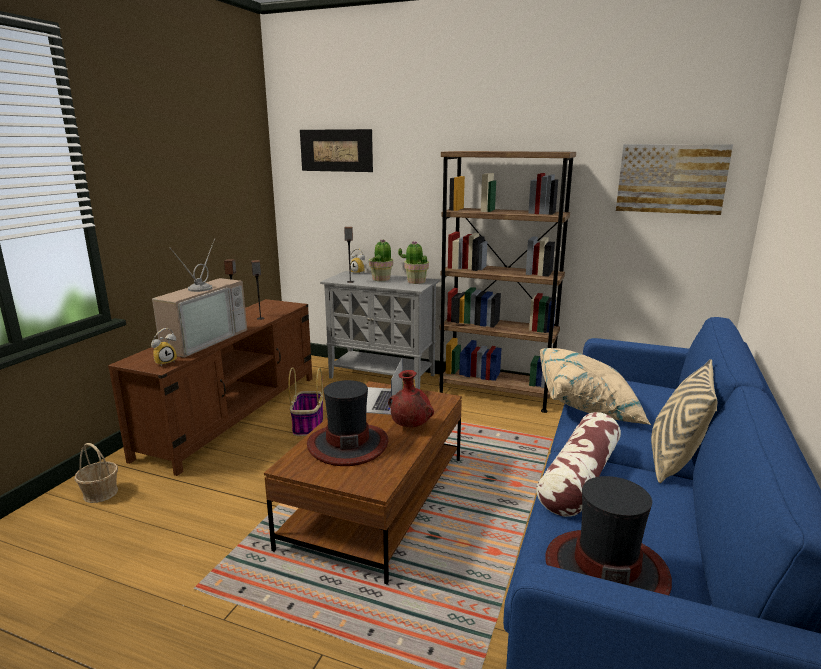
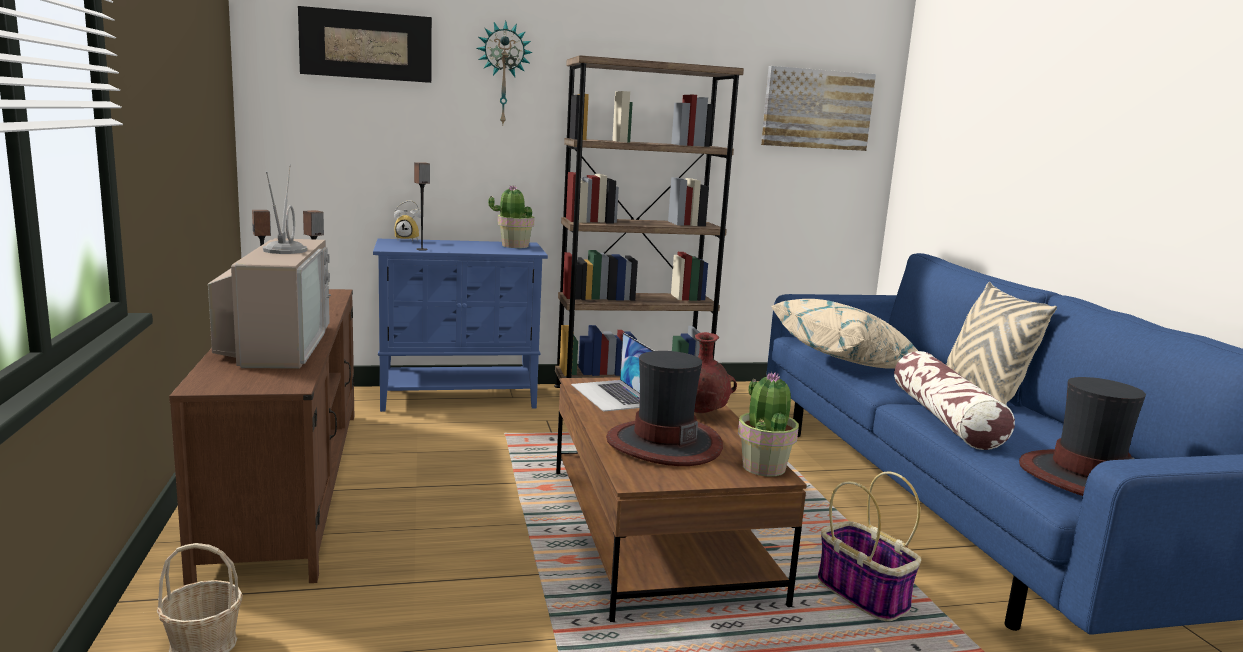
camera: 35 degrees left, 5 degrees down
(165, 362) = (279, 378): alarm clock -> none
(308, 425) = (437, 473): basket -> basket (864, 595)
(381, 279) = (459, 245): potted plant -> potted plant (764, 467)
(383, 376) = (460, 398): grey cabinet -> blue cabinet
(416, 163) = (503, 74): none -> wall clock

